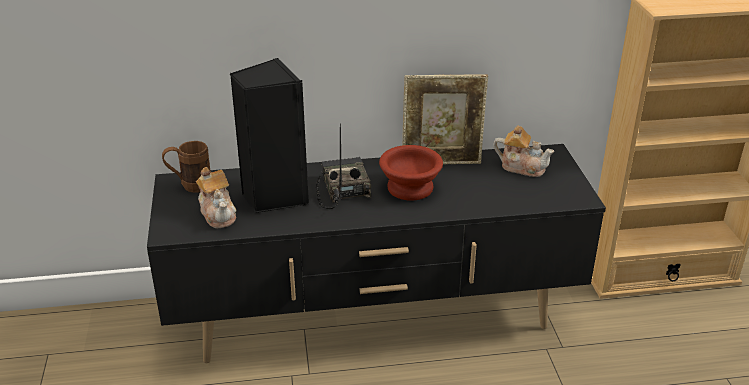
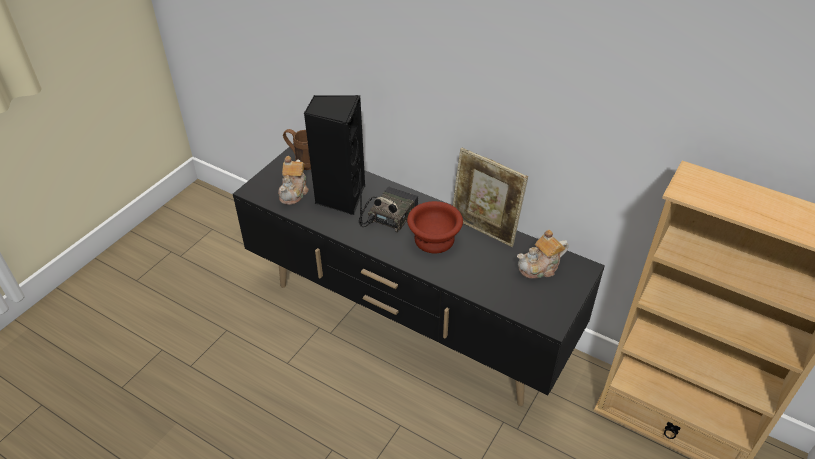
camera: 40 degrees right, 10 degrees up
(522, 167) = (540, 268): teapot -> teapot turned 90 degrees clockwise

